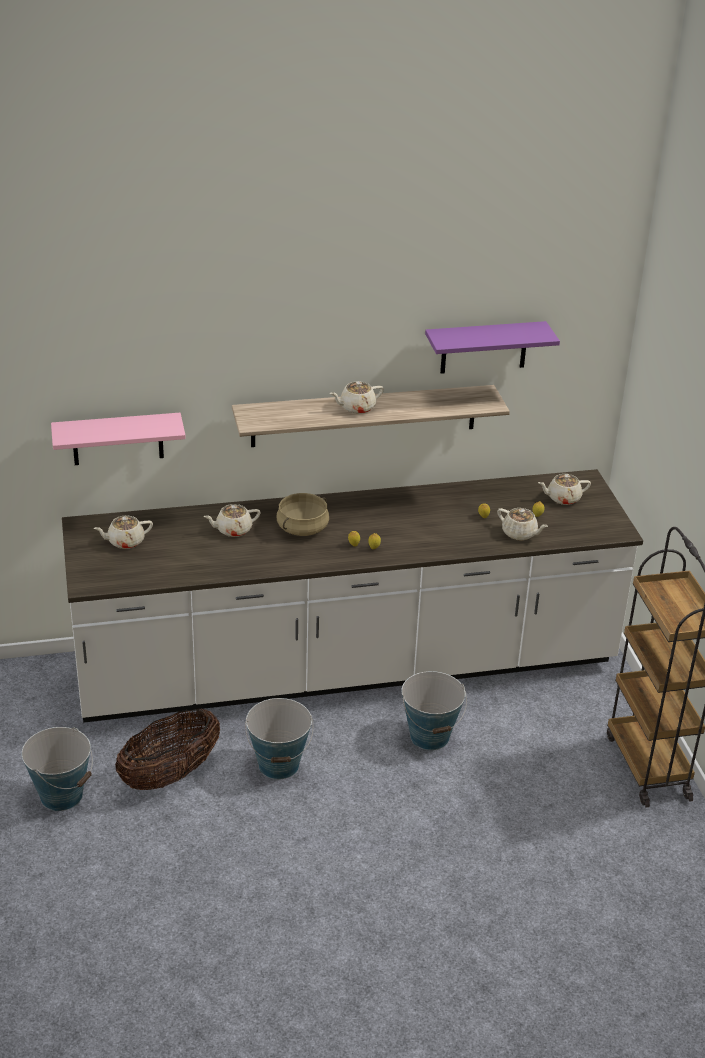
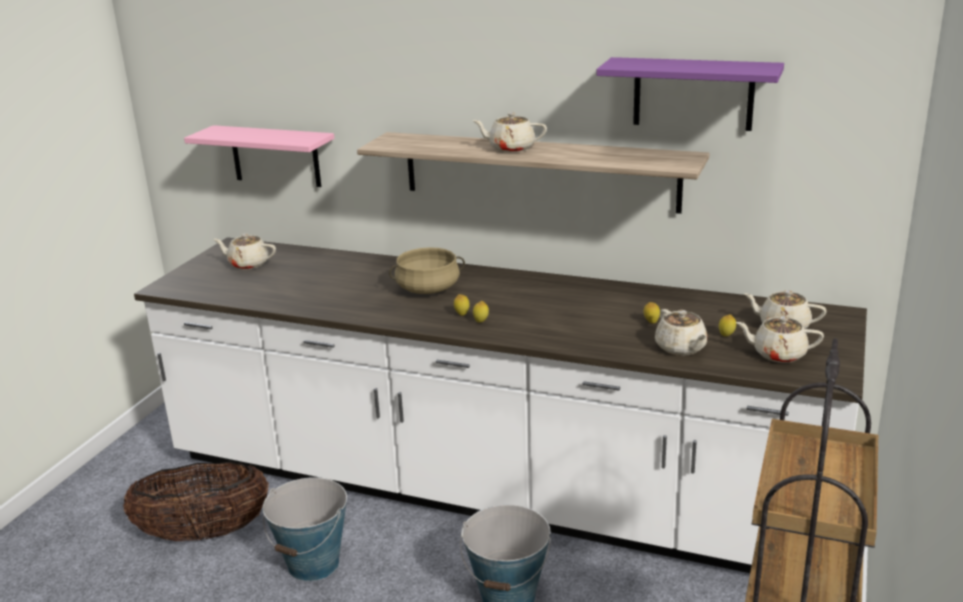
camera: 35 degrees right, 10 degrees down
(62, 795) = (95, 516): bucket -> none
(233, 530) = (357, 276): beige teapot -> beige teapot (778, 354)

